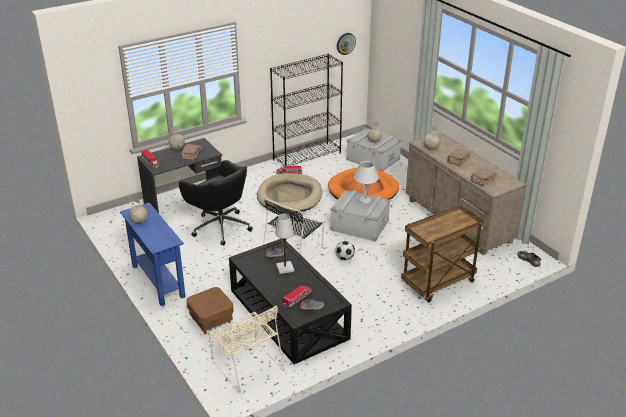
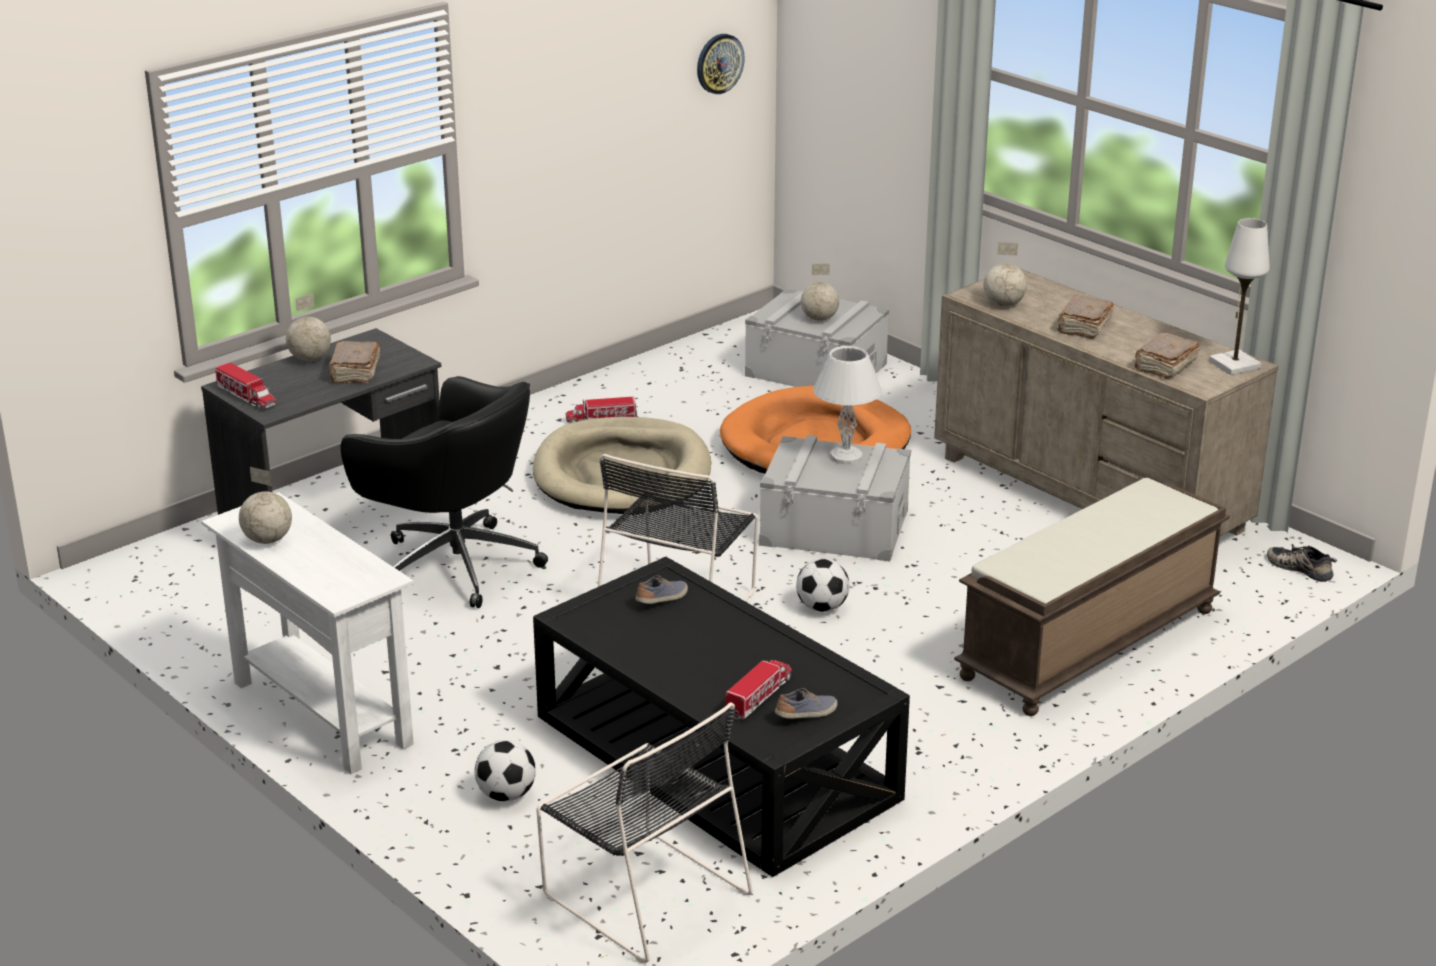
camera: 10 degrees left, 5 degrees down
(158, 281) = (322, 713): blue console table -> white console table
(211, 320) = (506, 795): brown ottoman -> football
(246, 364) = (642, 891): beige chair -> black chair
(285, 268) = (698, 628): white table lamp -> white table lamp (1234, 365)
(307, 156) = (637, 375): black bookcase -> none
(438, 284) = (1089, 645): brown cart -> brown bench

